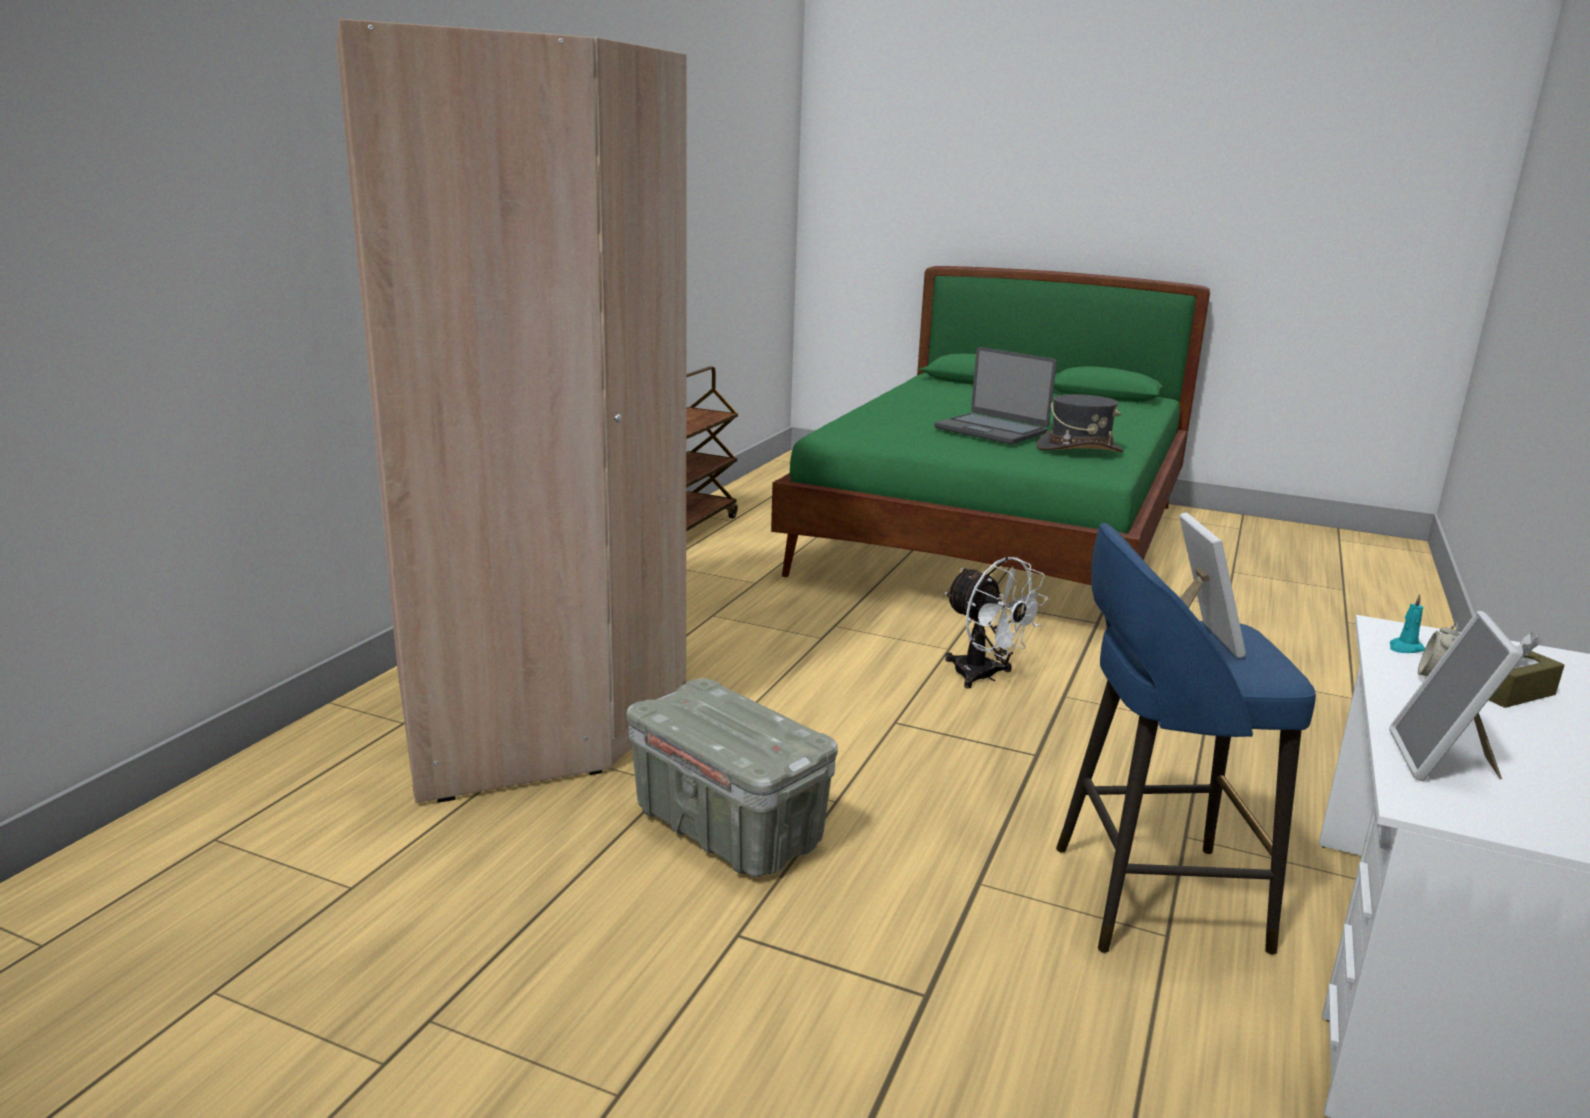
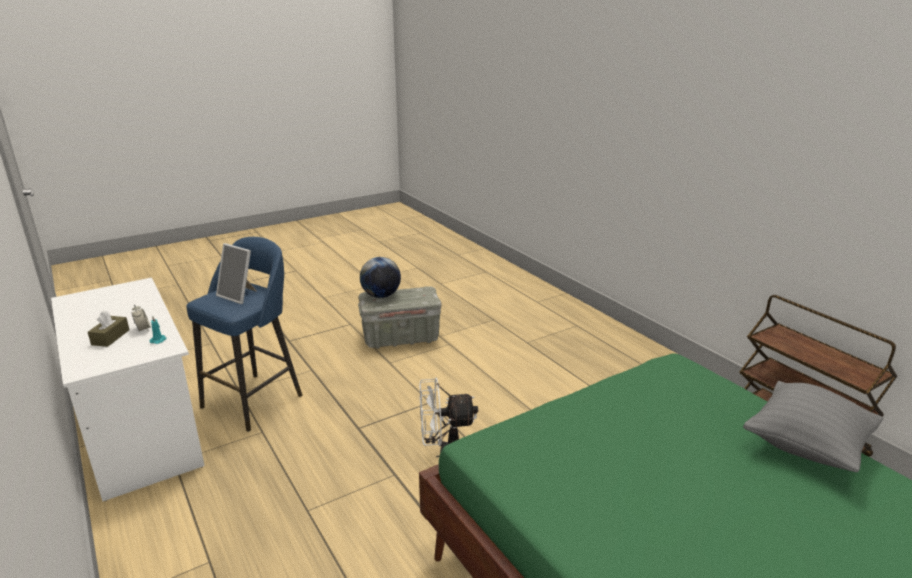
camera: 125 degrees right, 5 degrees up
(538, 710) = (525, 326): beige wardrobe -> none
(749, 744) = (381, 295): none -> globe
(894, 406) = (806, 446): none -> grey pillow
(991, 430) = (653, 450): laptop -> none
(1079, 449) = (558, 475): grey hat -> none
(1442, 761) = (135, 298): picture frame -> none

